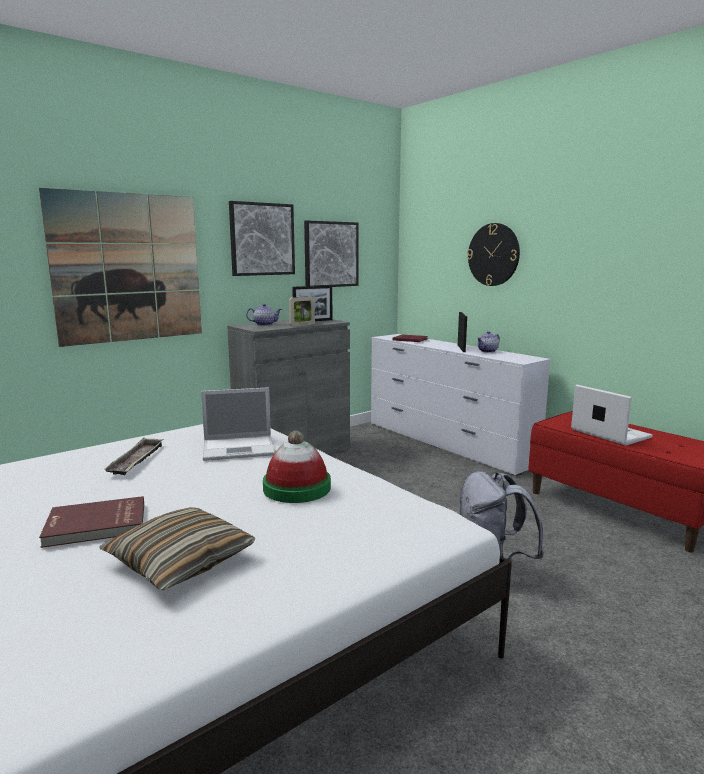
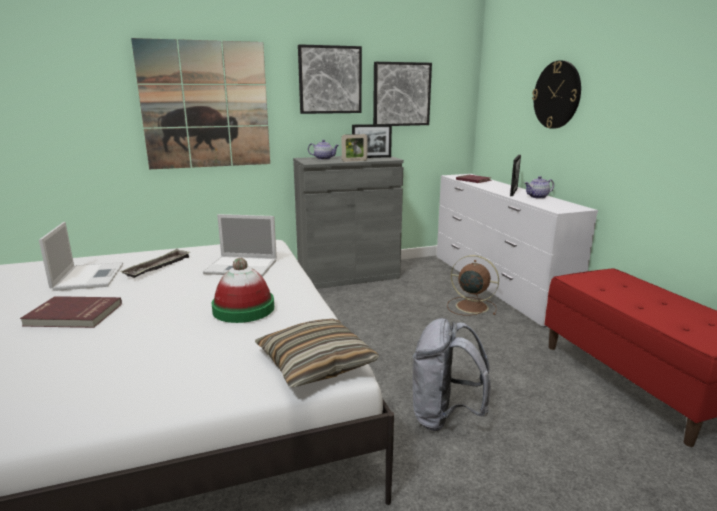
camera: 20 degrees right, 5 degrees up
(180, 561) = (93, 356): pillow -> pillow (316, 364)
(438, 466) = (470, 306): none -> brown fan
(609, 433) = (629, 298): laptop -> laptop (89, 276)

